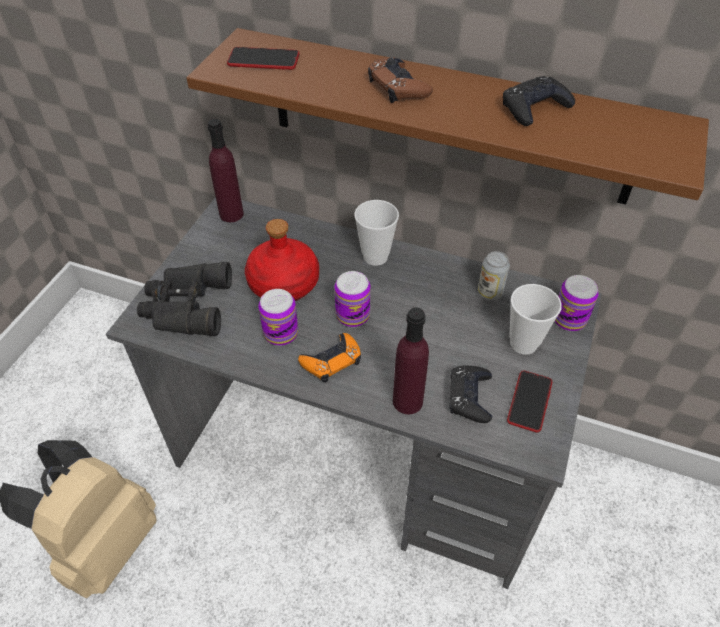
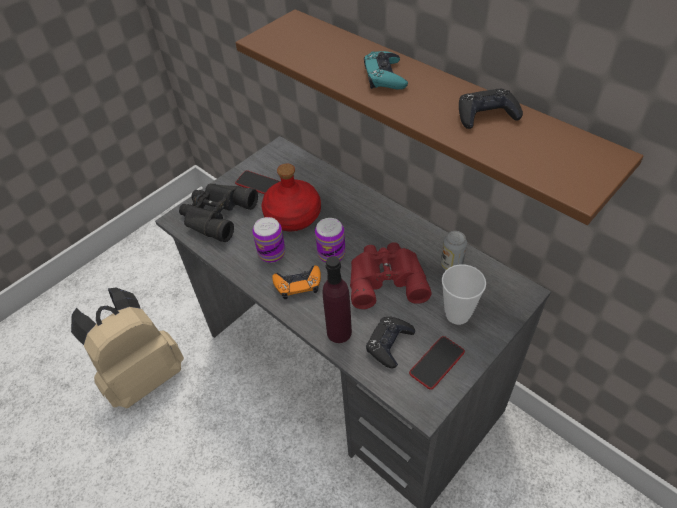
camera: 25 degrees right, 0 degrees up
(231, 214) = (281, 153): purple bottle -> none
(263, 60) = (297, 38): phone -> phone (258, 184)
(375, 257) = (373, 212): cup -> none
(398, 87) = (385, 76): brown game controller -> turquoise game controller
(428, 326) = (385, 278): none -> red binoculars
(569, 319) = (508, 306): can -> none

